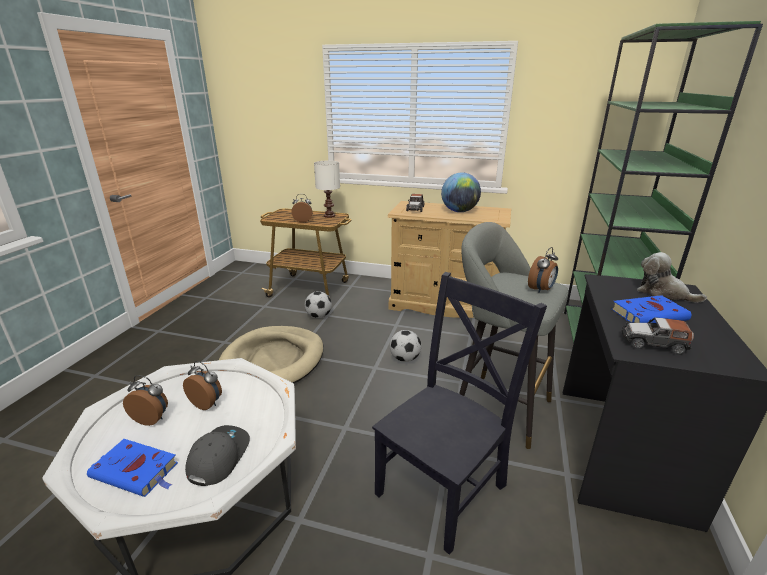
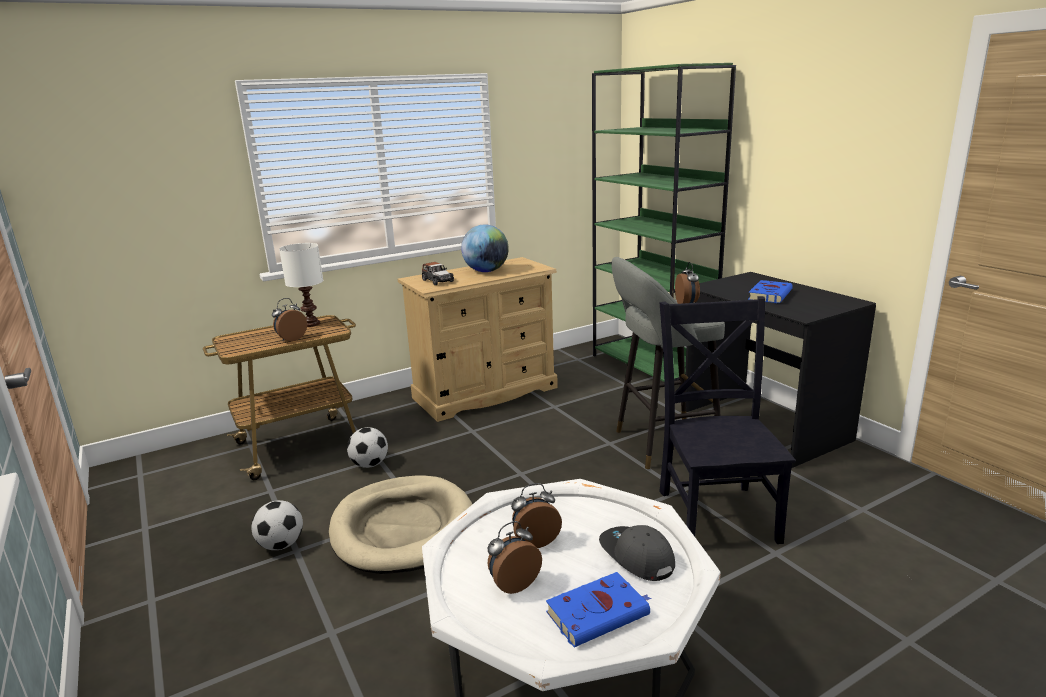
camera: 45 degrees left, 5 degrees down
(405, 358) = (533, 452): football -> football (281, 545)
(653, 343) = (803, 308): toy car -> none
(663, 293) = (748, 281): plush toy -> none

